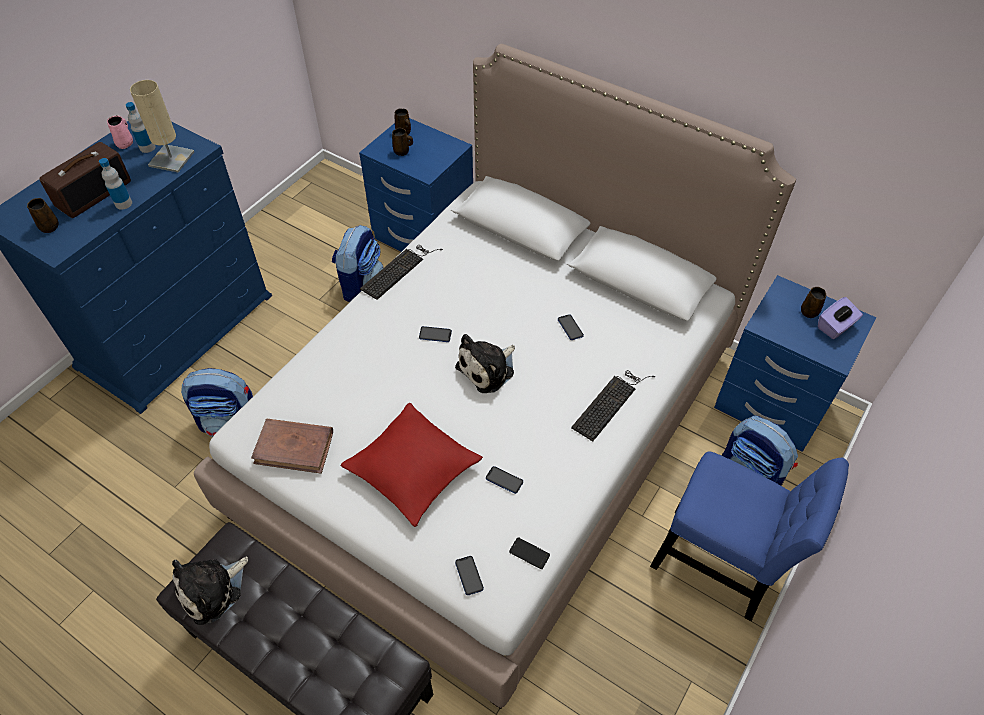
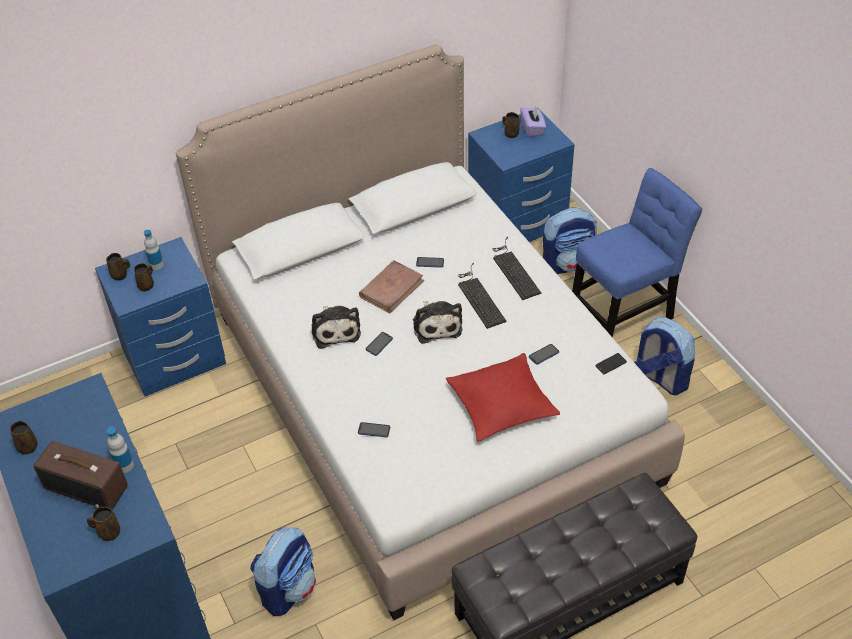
camera: 60 degrees left, 5 degrees down
(94, 193) = (87, 487): radio -> radio turned 135 degrees clockwise
(125, 143) = (27, 446): pink mug -> brown mug
(147, 147) = (51, 429): bottle -> bottle (156, 265)
(171, 159) = (88, 414): beige table lamp -> none
(213, 590) = (514, 593): plush toy -> plush toy (335, 329)
(294, 447) = (434, 472): brown book -> brown book (391, 289)
(362, 286) = (198, 428): backpack -> backpack (660, 378)
(399, 269) = (287, 343): keyboard -> keyboard (479, 297)
(469, 575) = (610, 403): phone -> phone (374, 430)

